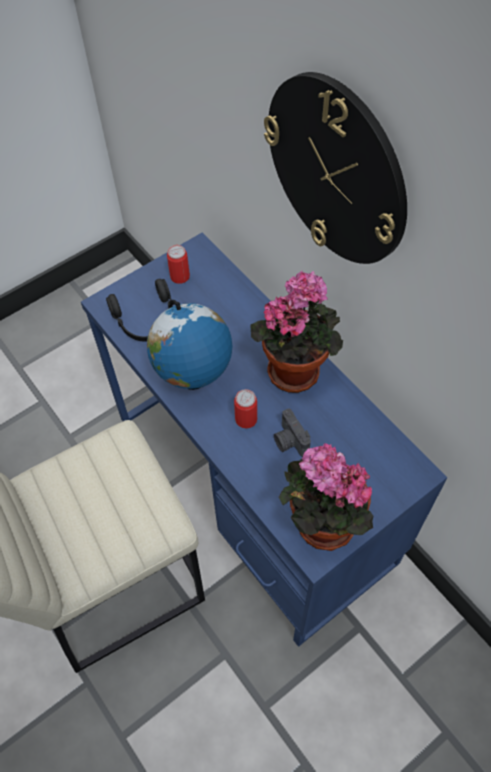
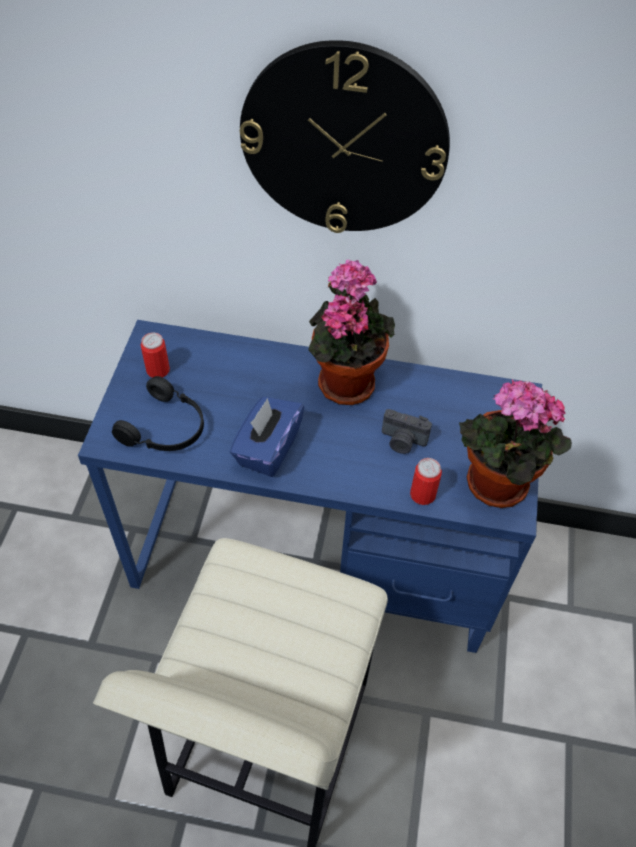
camera: 45 degrees left, 5 degrees down
(194, 379) = (267, 449): globe -> blue tissue box
(246, 419) = (348, 449): can -> can (422, 494)

